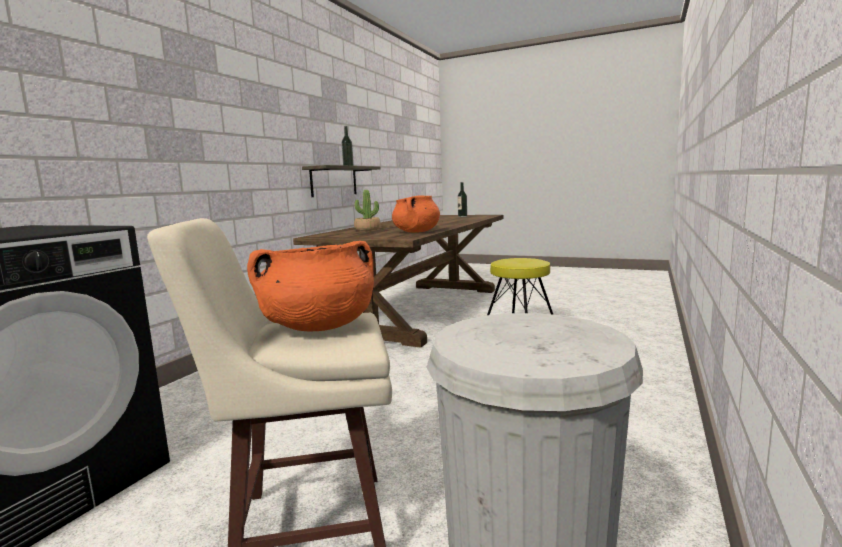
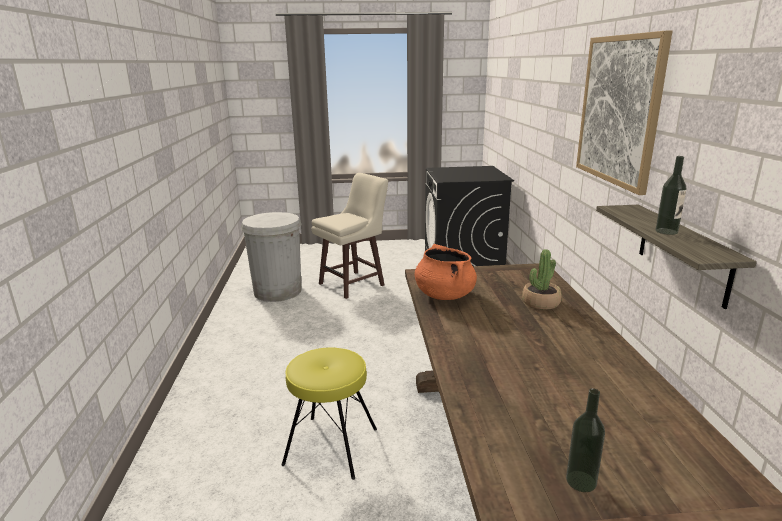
camera: 150 degrees right, 10 degrees up
(265, 100) = (619, 110): none -> picture
(319, 326) = (344, 219): orange cooking pot -> none

